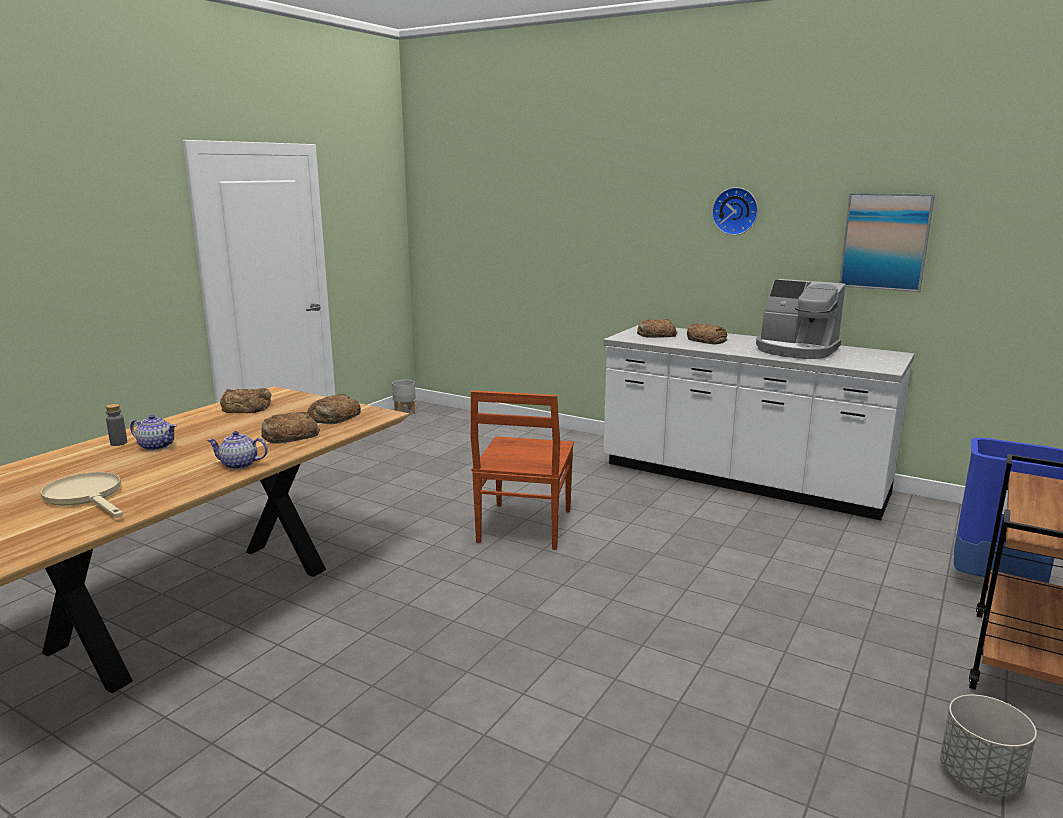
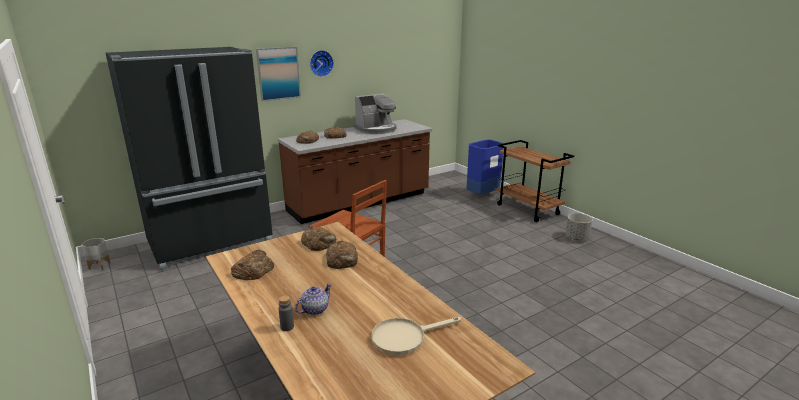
camera: 65 degrees left, 5 degrees up
(239, 465) = (387, 279): teapot -> none
(500, 436) = (212, 242): none -> black fridge
(741, 480) = (360, 203): white counter -> brown counter
(885, 241) = (387, 71): picture -> picture (278, 73)

